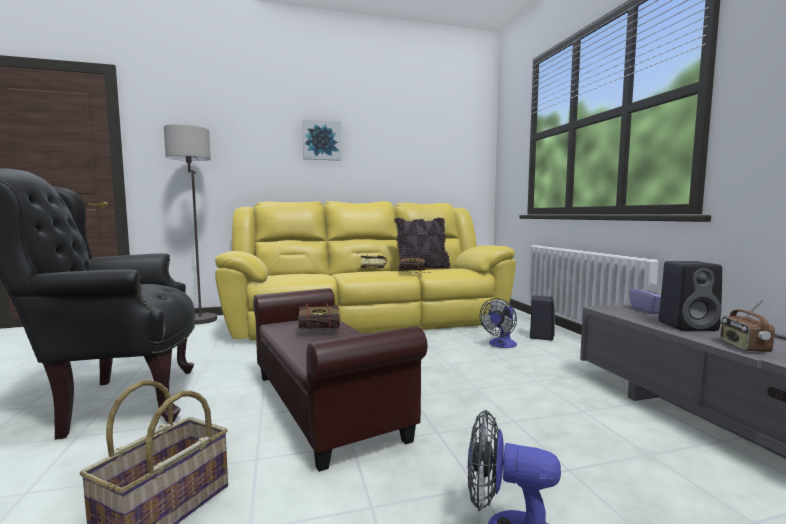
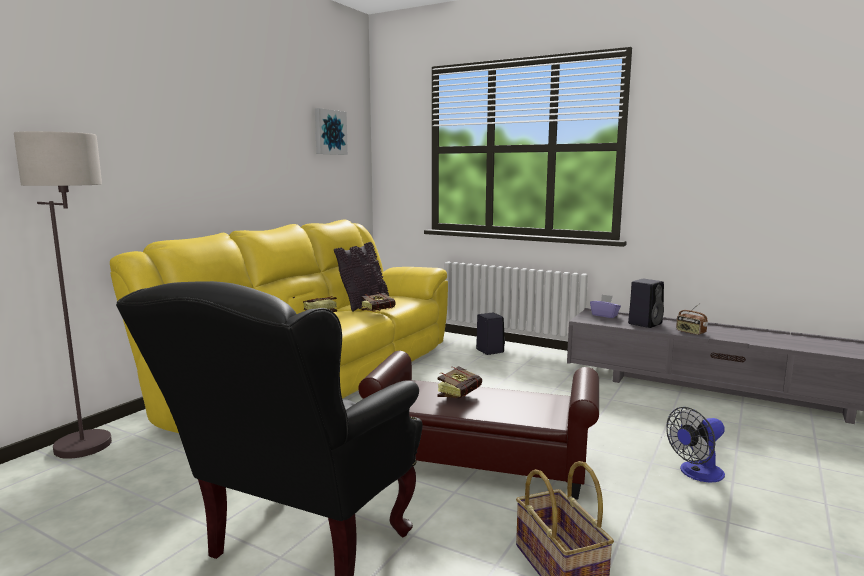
camera: 45 degrees left, 5 degrees up
(321, 140) = (208, 143): picture -> picture (329, 132)
(501, 345) = (480, 367): fan -> none

